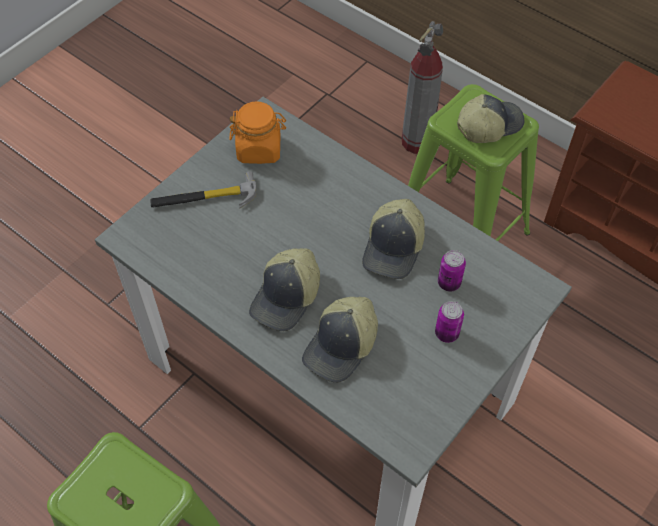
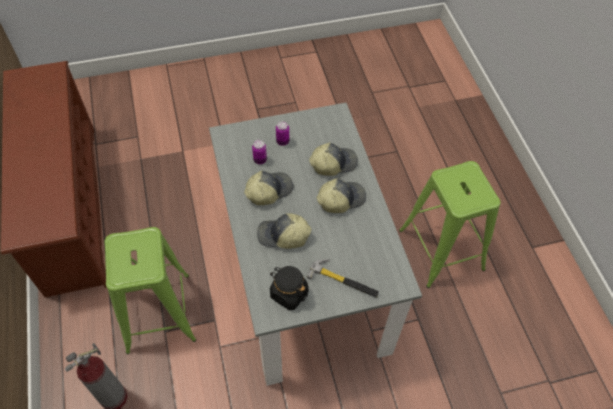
camera: 145 degrees left, 0 degrees up
(259, 149) = (288, 294): orange jar -> black jar
(488, 125) = (133, 253): cap -> cap (283, 236)

